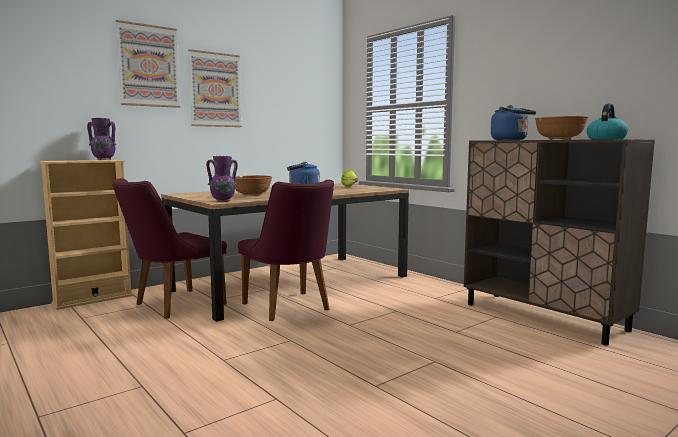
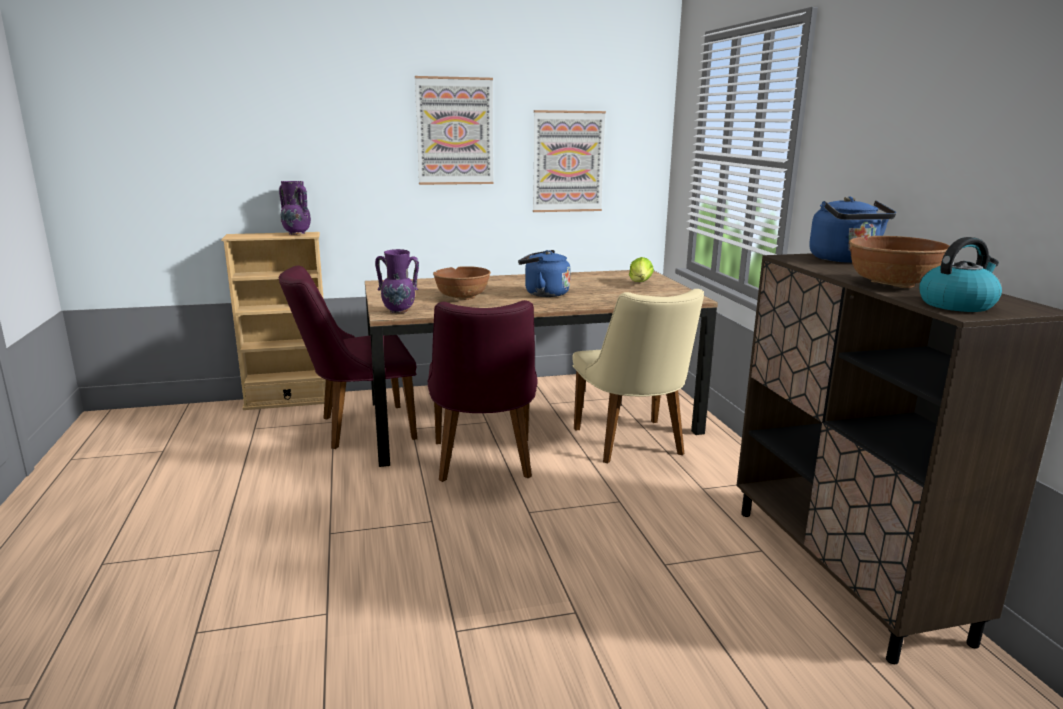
camera: 25 degrees right, 10 degrees up
(148, 66) = (359, 104): picture -> picture (568, 161)
(373, 286) = (633, 445): none -> beige chair

